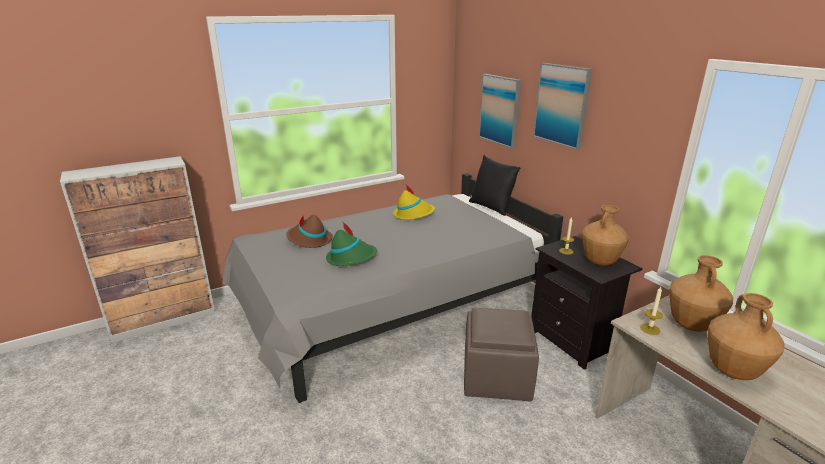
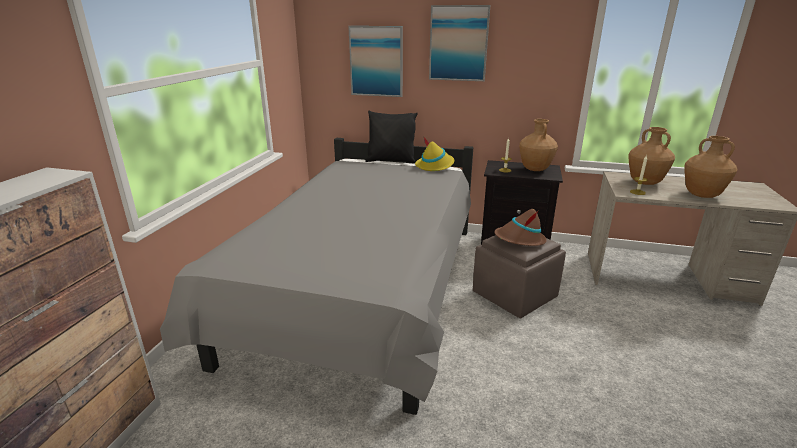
camera: 45 degrees left, 0 degrees up
(309, 240) = (293, 236): brown hat -> brown hat (519, 239)
(351, 258) = (372, 233): green hat -> none
(413, 214) = (345, 183): yellow hat -> yellow hat (435, 165)

